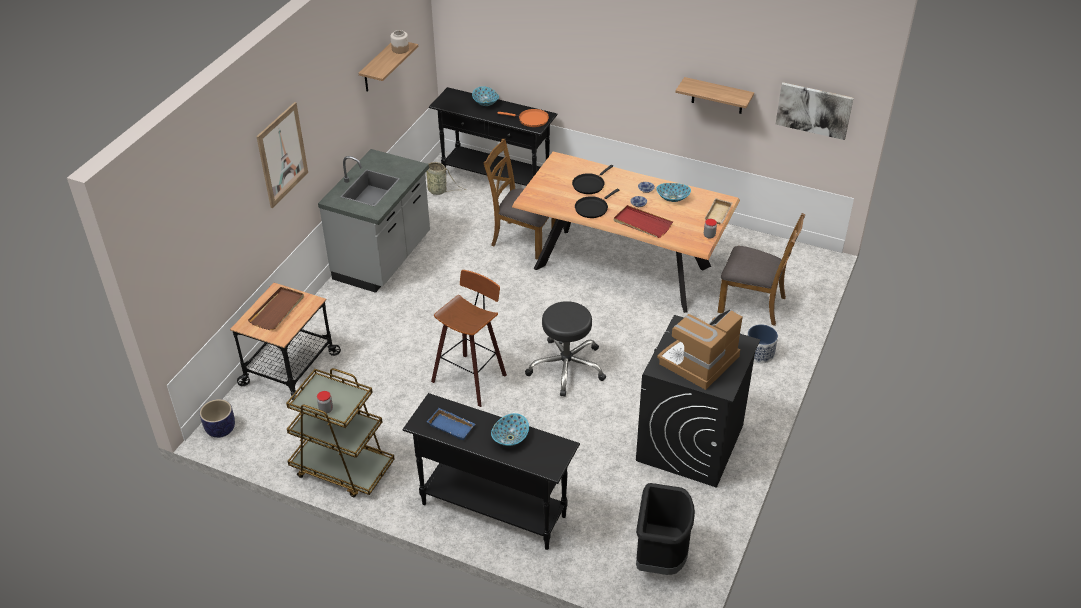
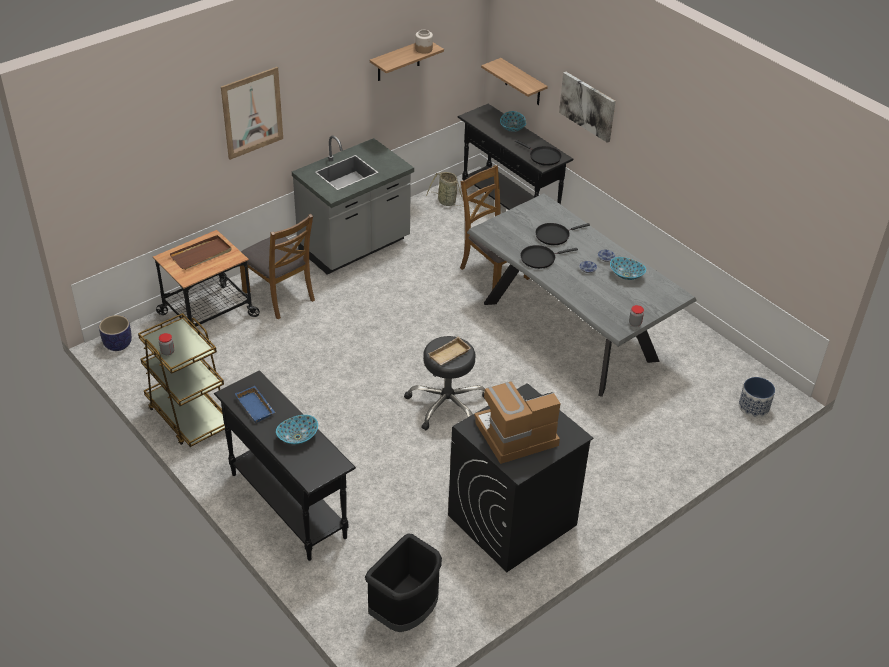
camera: 25 degrees right, 0 degrees up
(471, 377) = (354, 380): stool -> none
(531, 120) = (543, 157): orange frying pan -> black frying pan
(622, 267) = (569, 331): brown dining table -> grey dining table
(642, 223) = (576, 289): red tray -> none
(717, 96) = (715, 185): shelf -> shelf (523, 83)
(719, 215) = (661, 306): beige tray -> beige tray (449, 355)
(753, 304) = (675, 413): brown chair -> brown chair (280, 295)
(759, 353) = (646, 463): planter -> planter (754, 407)
(814, 110) = (802, 229): picture -> picture (587, 106)

